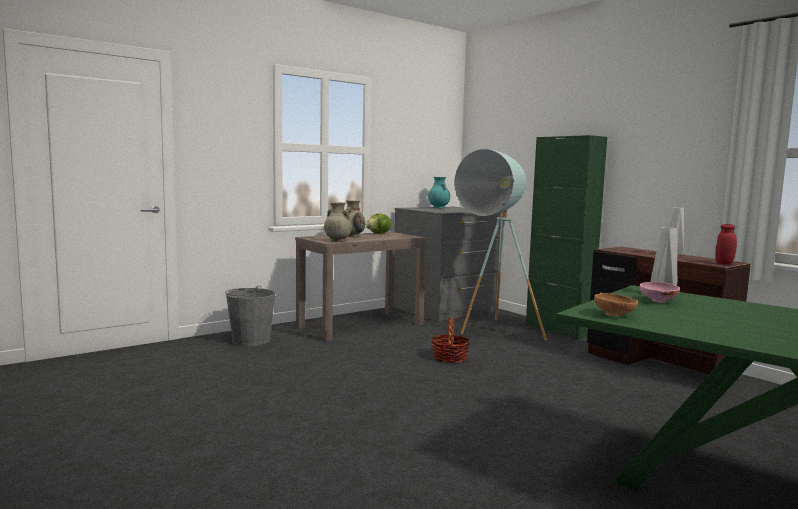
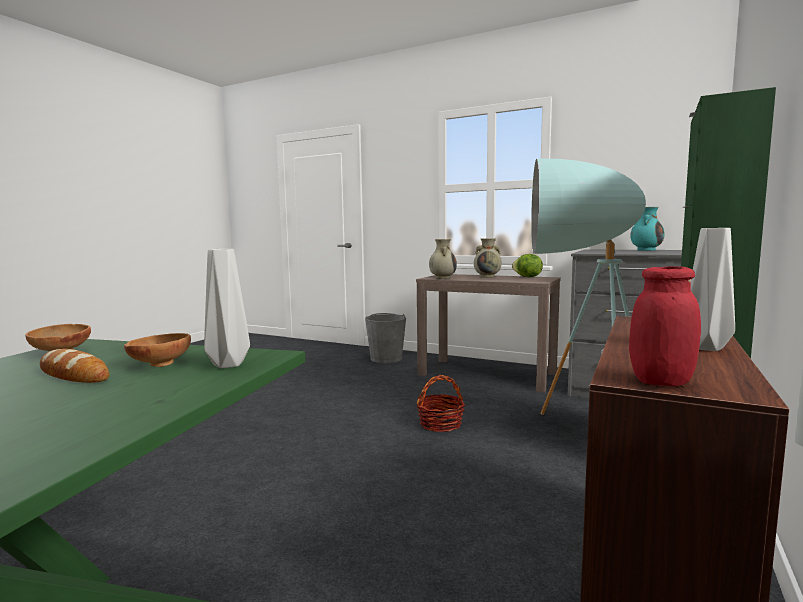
camera: 65 degrees right, 0 degrees up
(657, 301) = (159, 364): pink bowl -> brown bowl
(679, 312) = (73, 374): none -> bread

